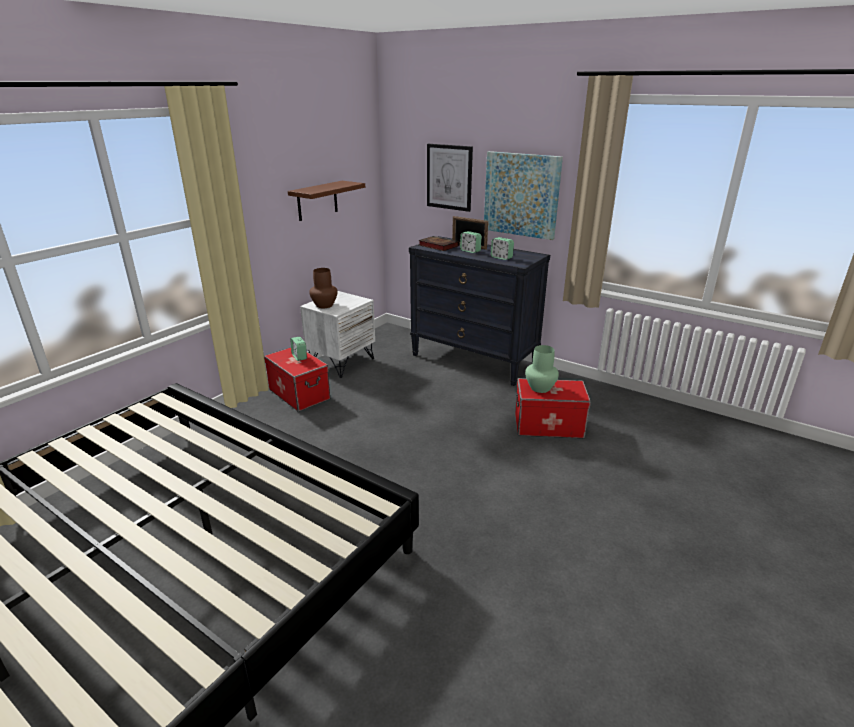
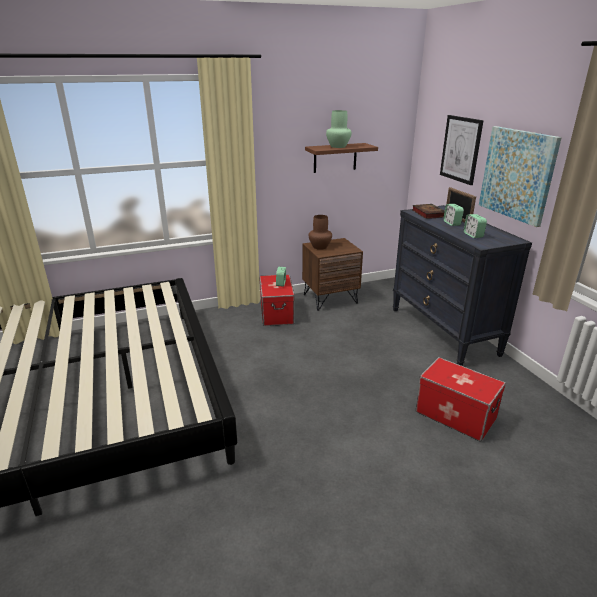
camera: 35 degrees right, 0 degrees up
(341, 362) = (330, 298): white nightstand -> brown nightstand
(540, 388) = (450, 373): green vase -> green vase (338, 146)

